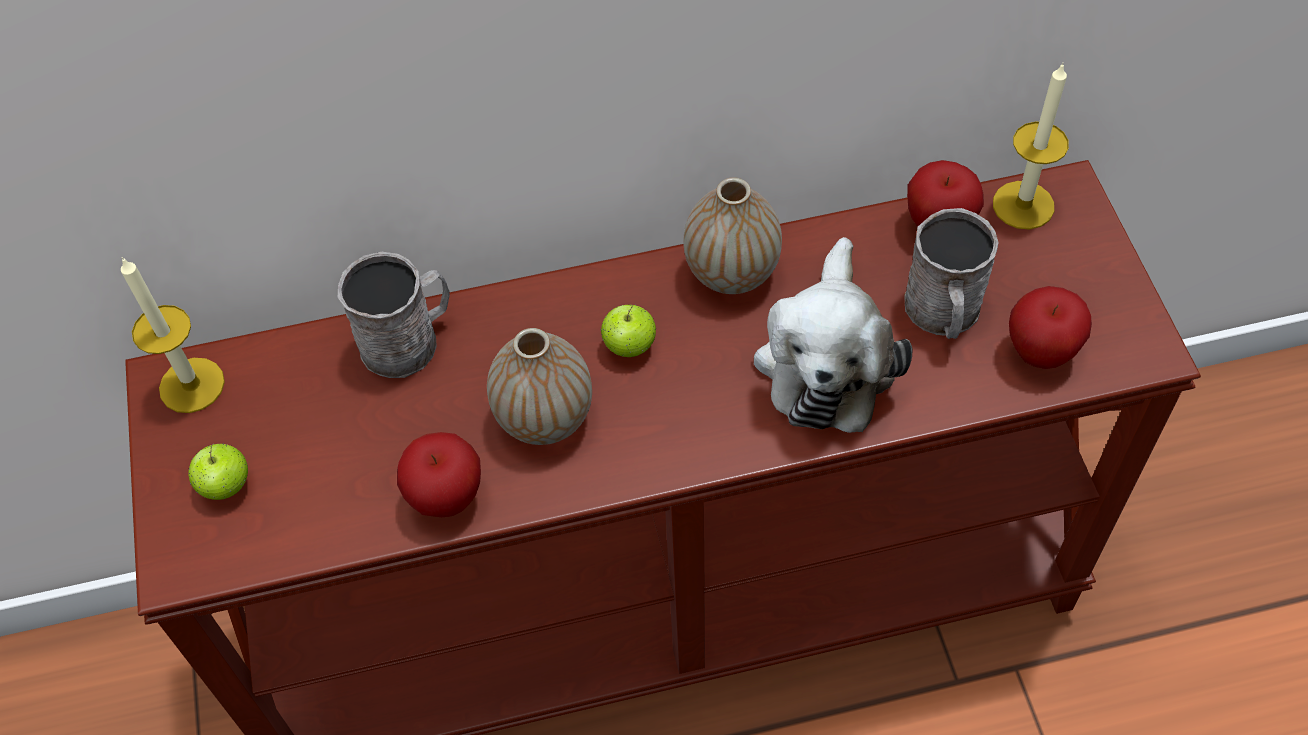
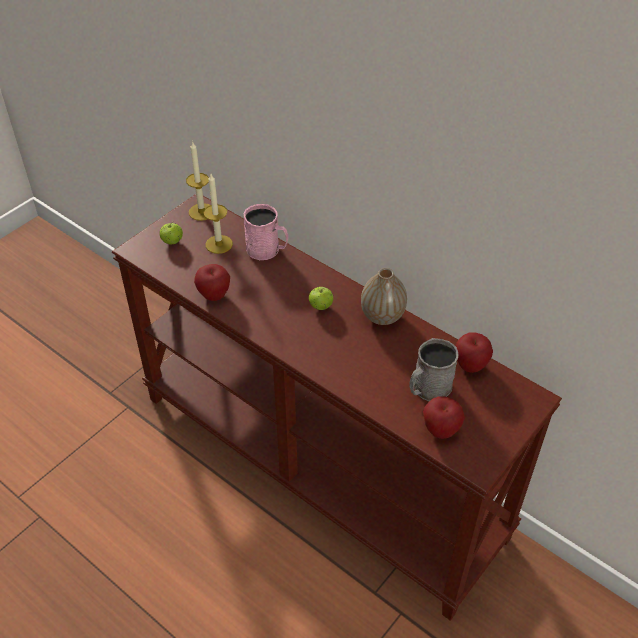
camera: 50 degrees right, 10 degrees down
(409, 340) = (267, 250): grey mug -> pink mug
(544, 418) = (269, 301): vase -> none
(827, 359) = (370, 365): plush toy -> none
(1023, 205) = (511, 387): candle -> candle (219, 244)

